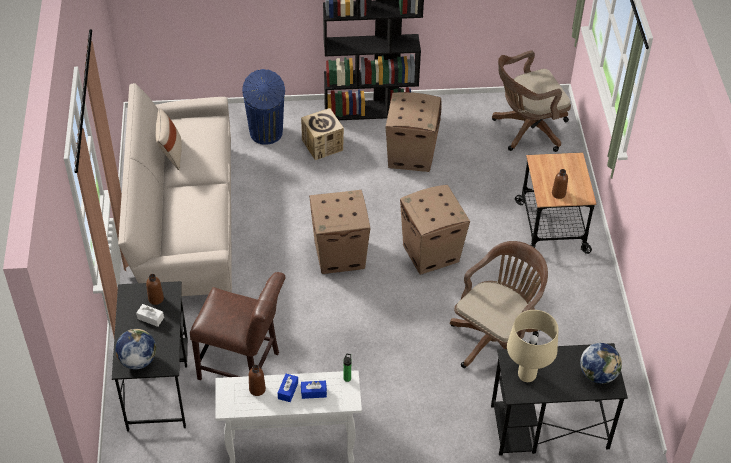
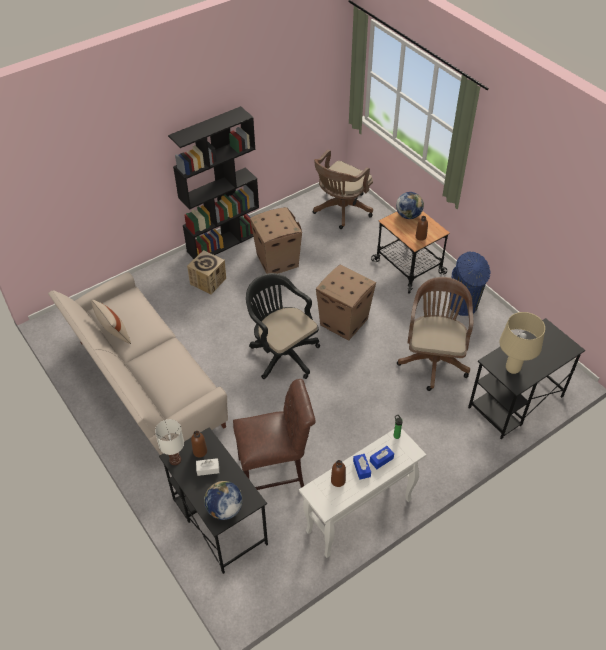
camera: 30 degrees left, 0 degrees up
(128, 295) = (175, 460): none -> white table lamp
(266, 133) = (159, 291): blue trash can -> blue trash can (464, 306)
(340, 254) = (282, 353): cardboard box -> black office chair
(598, 374) = (554, 344): globe -> globe (408, 215)

